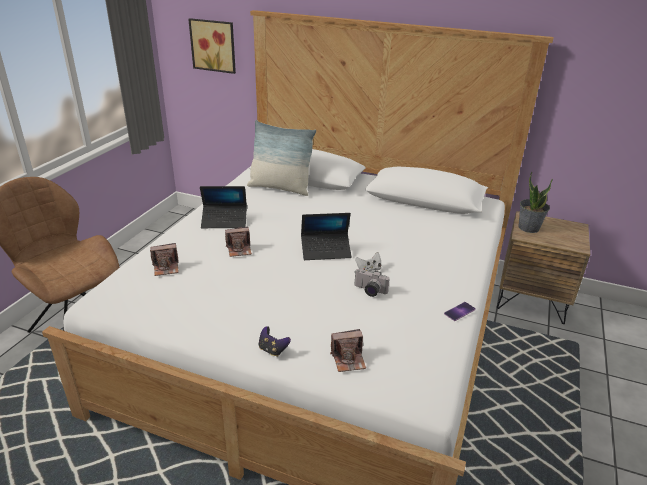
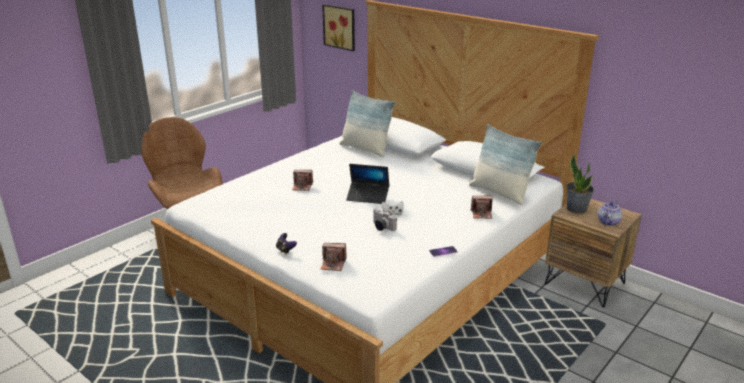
camera: 20 degrees right, 5 degrees down
(166, 267) = (243, 190): camera -> camera (482, 214)
(224, 221) = (305, 167): laptop -> none
(459, 223) = (499, 193): none -> pillow
(569, 239) = (608, 222): none -> teapot

